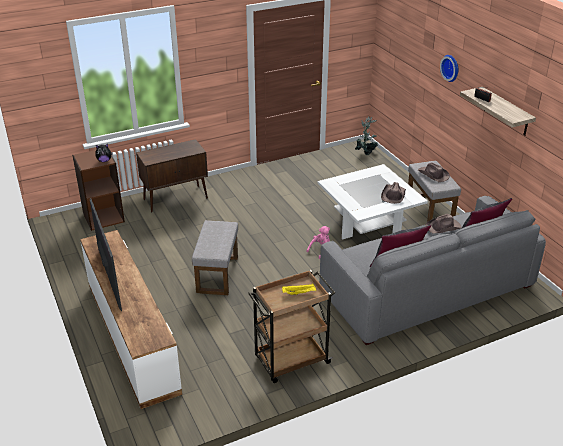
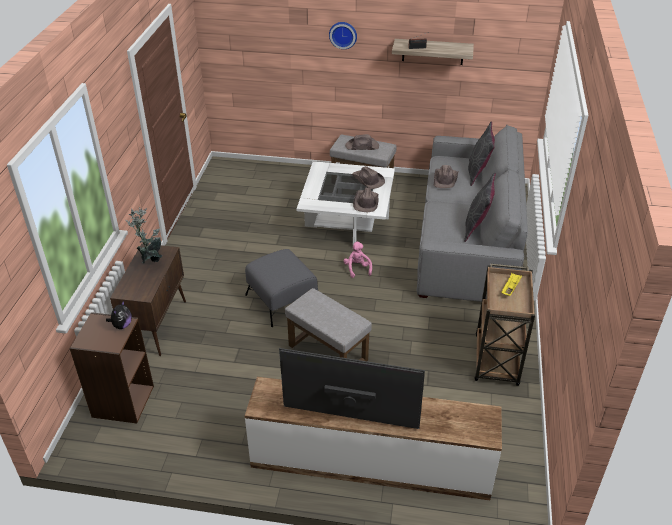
camera: 55 degrees left, 5 degrees up
(250, 233) = (282, 300): none -> grey ottoman
(363, 205) = (366, 202): none -> brown hat
(365, 153) = (236, 169): potted plant -> potted plant (151, 260)

